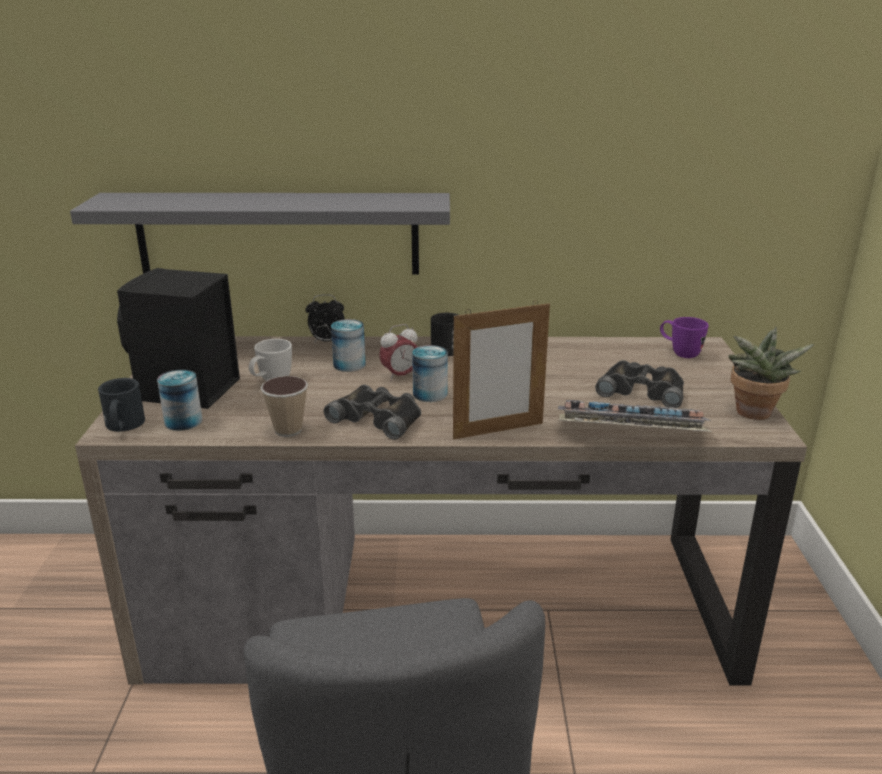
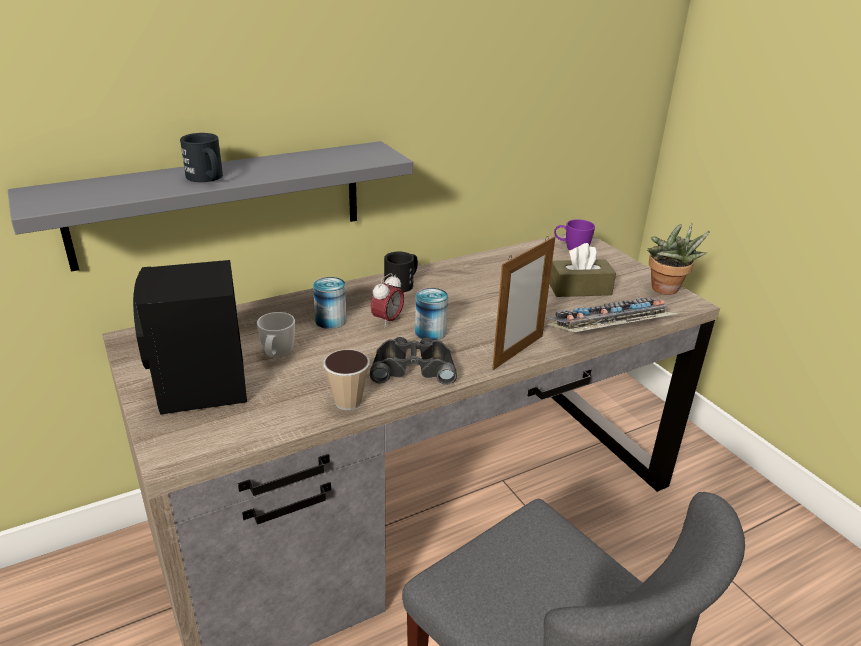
camera: 30 degrees left, 5 degrees up
(123, 426) = (177, 447): black mug -> black mug (207, 178)
(183, 421) = (236, 423): can -> none
(326, 341) = (284, 301): alarm clock -> none
(642, 391) = (579, 289): black binoculars -> brown tissue box

